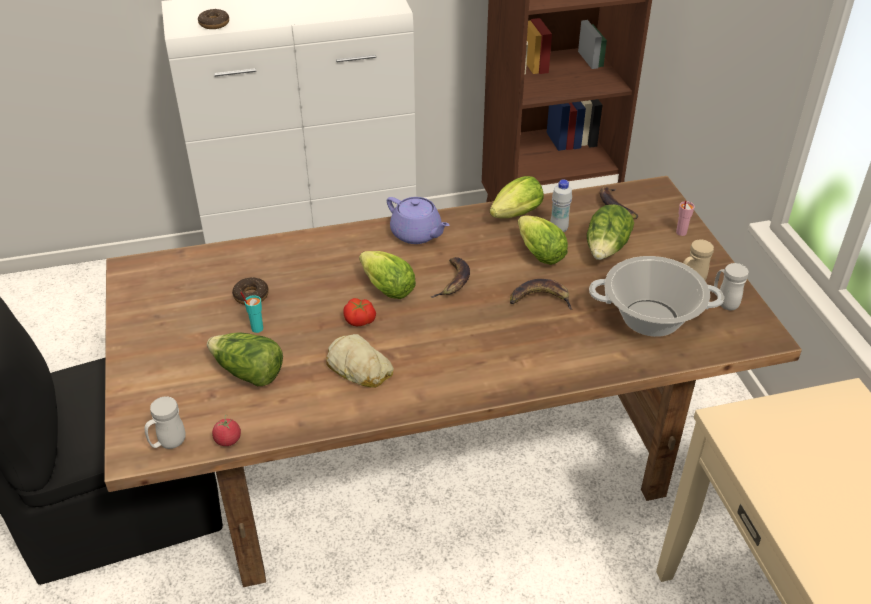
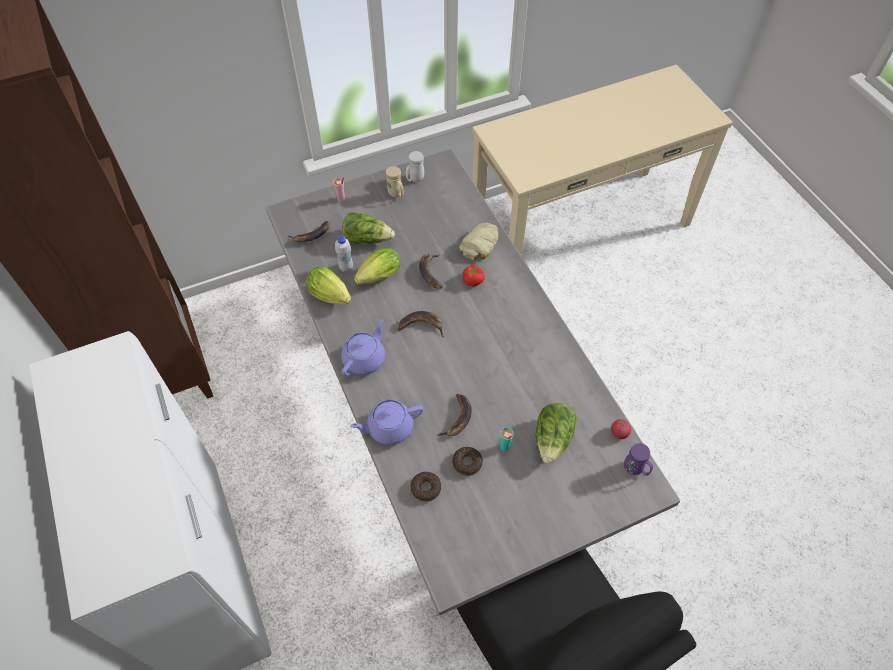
camera: 100 degrees left, 15 degrees up
(168, 443) = (635, 470): white mug -> purple mug
(214, 24) = (150, 524): donut -> donut (425, 488)
(311, 295) = (457, 418): none -> banana
(320, 244) = (389, 428): none -> purple teapot
(359, 368) = (529, 368): bread -> bread (480, 244)
(360, 321) = (479, 378): tomato -> tomato (473, 280)
(385, 287) = (437, 369): lettuce -> none
(433, 459) = (447, 421): brown dining table -> grey dining table
(650, 318) = (438, 214): cooking pot -> none

